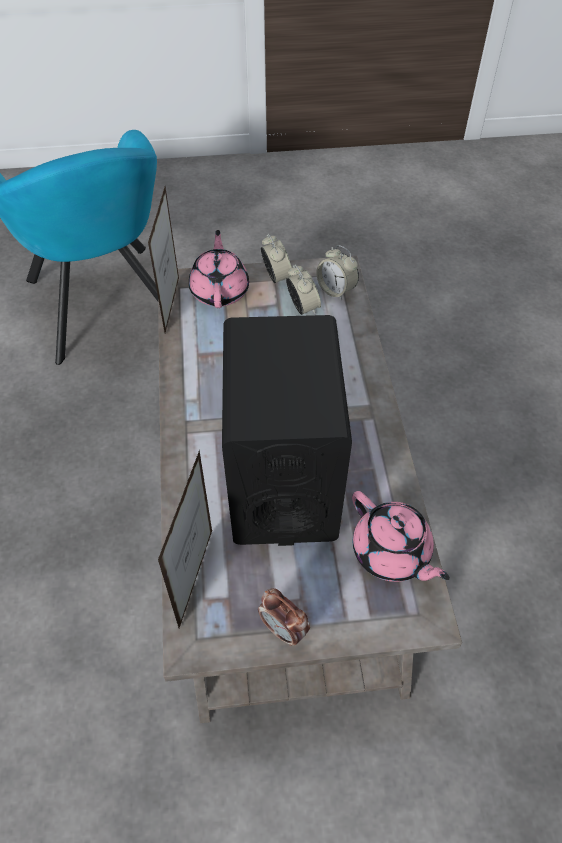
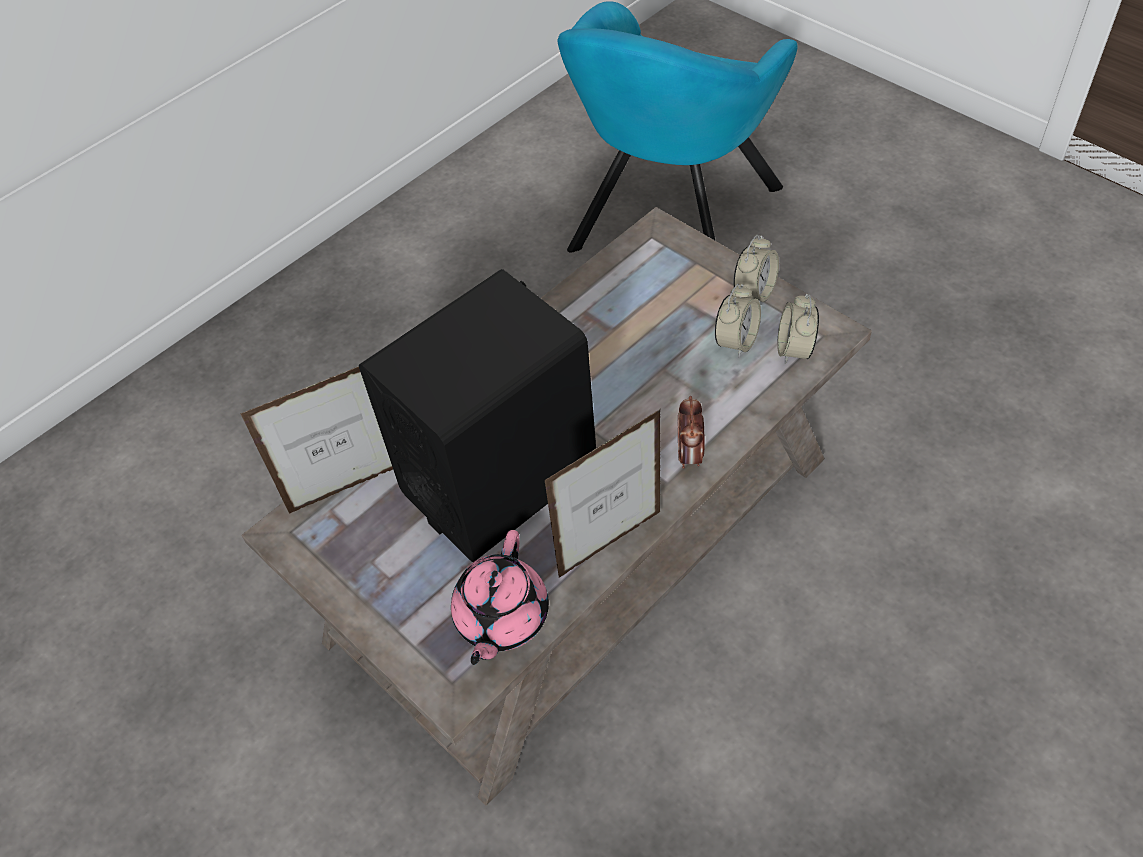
camera: 55 degrees right, 0 degrees up
(172, 305) = (623, 249): picture frame -> picture frame (610, 544)
(220, 291) = (683, 267): pink teapot -> none
(284, 630) = (348, 587): alarm clock -> alarm clock (690, 455)

